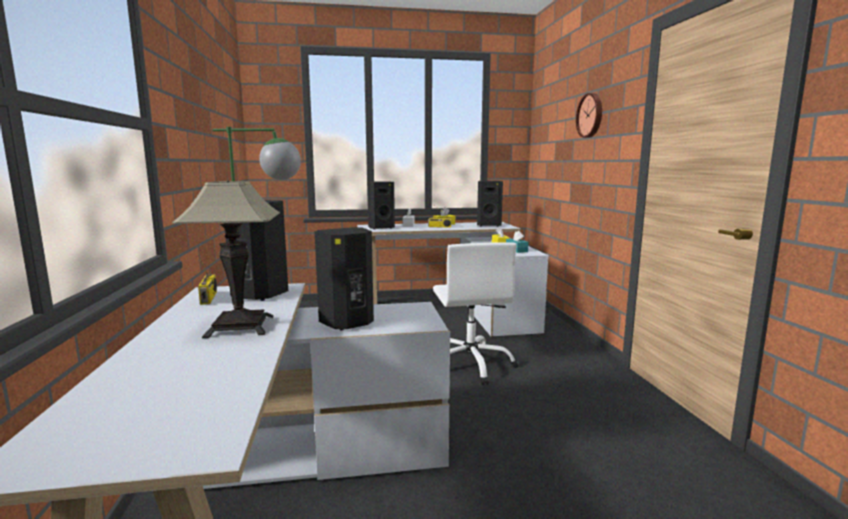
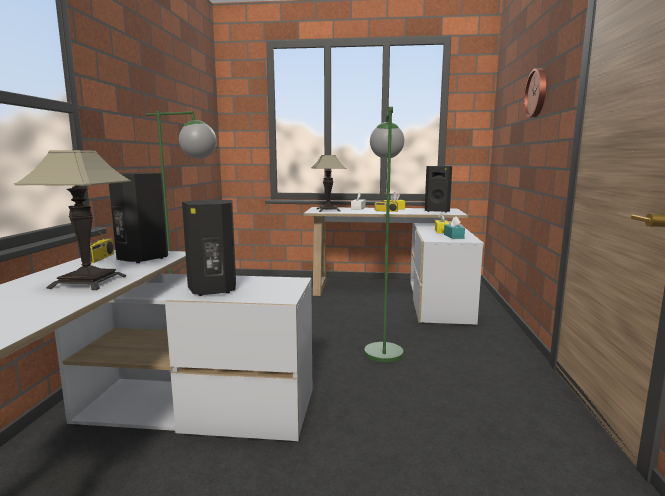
camera: 15 degrees right, 0 degrees up
(380, 228) = (328, 210): black speaker -> table lamp
(471, 364) = (382, 347): white office chair -> green floor lamp

